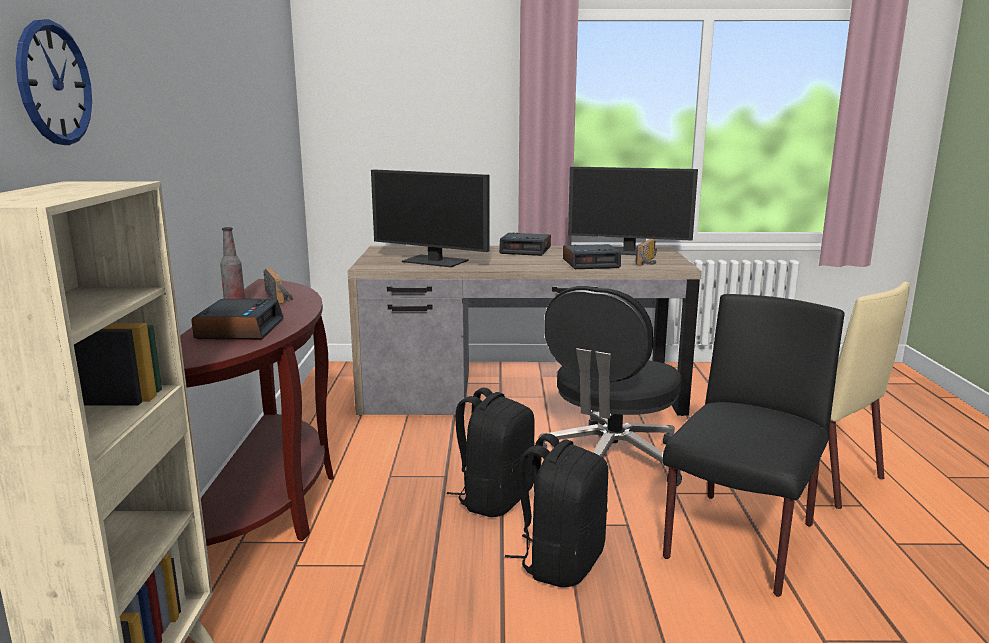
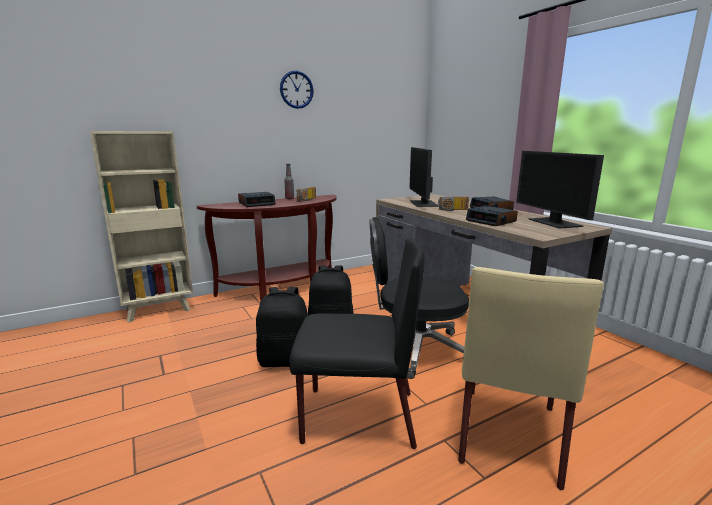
camera: 60 degrees right, 0 degrees up
(54, 83) = (175, 98): wall clock -> wall clock (296, 89)
(649, 262) = (534, 229): radio -> radio (453, 210)

